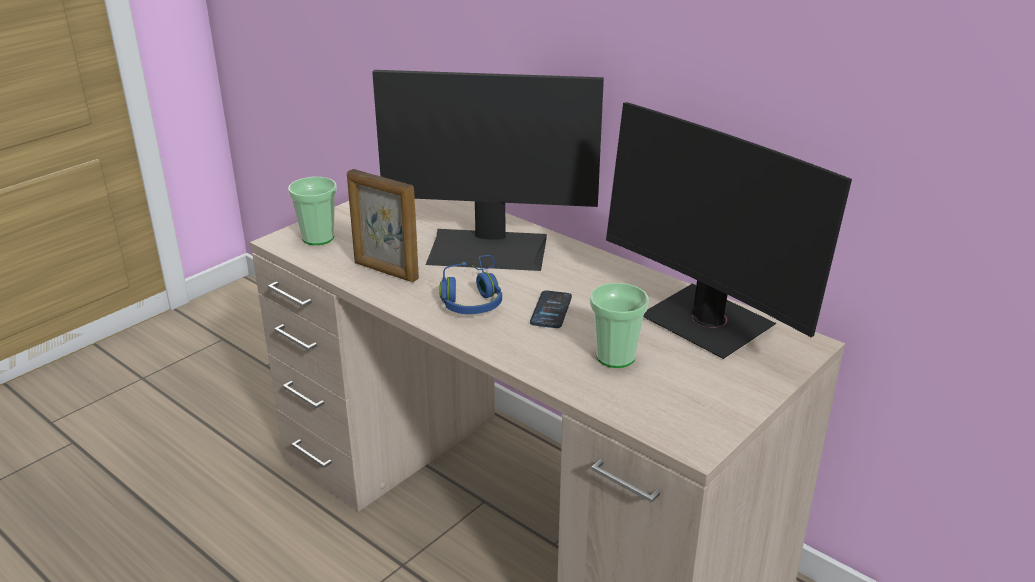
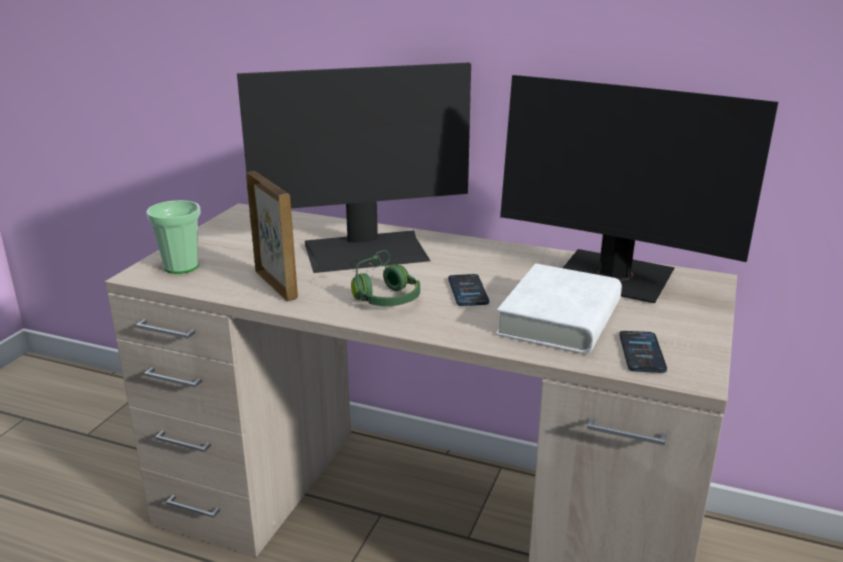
camera: 20 degrees left, 5 degrees down
(385, 271) = (276, 284): picture frame -> picture frame turned 135 degrees counterclockwise
(473, 299) = (384, 294): blue headphones -> green headphones
(615, 357) = (560, 319): cup -> white book
(665, 409) = (641, 353): none -> phone

